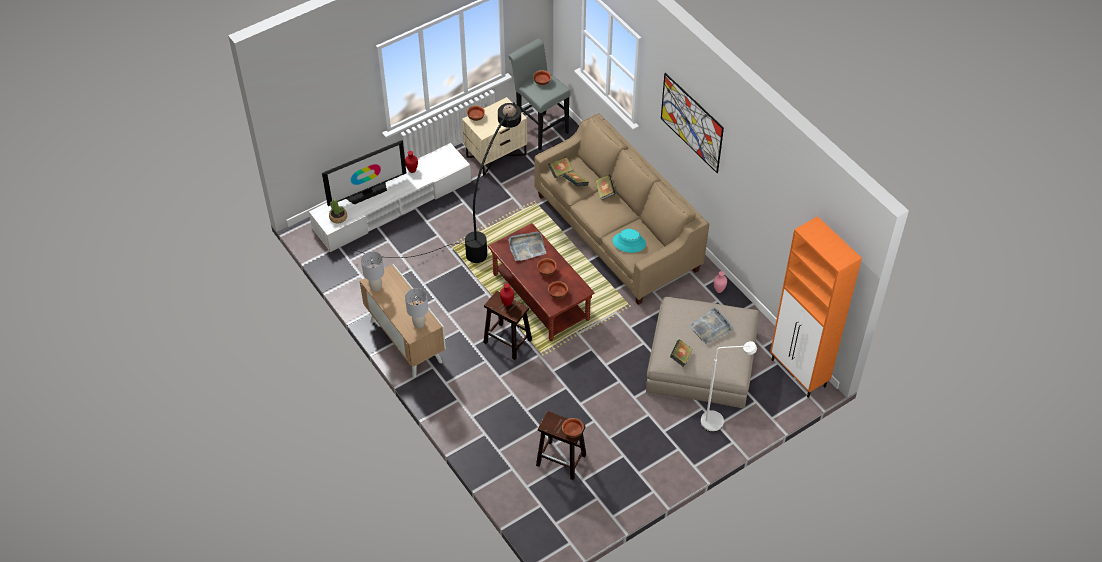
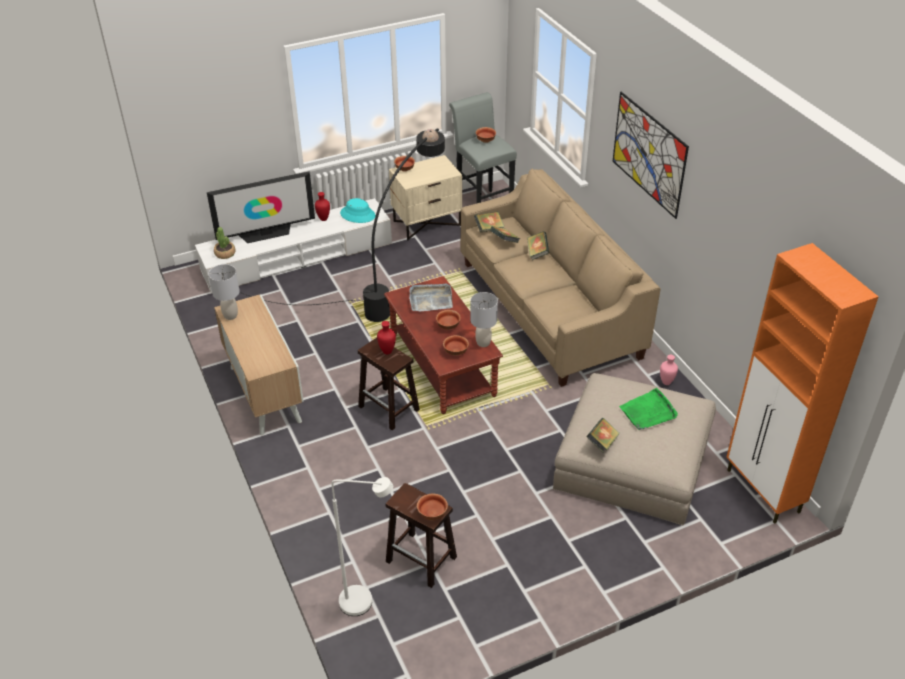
camera: 10 degrees right, 10 degrees down
(419, 324) = (268, 360): grey table lamp -> grey table lamp (483, 342)
(629, 242) = (557, 305): turquoise hat -> turquoise hat (357, 214)
(711, 328) = (648, 412): grey tray -> green tray
(718, 421) = (646, 538): white floor lamp -> white floor lamp (365, 602)

